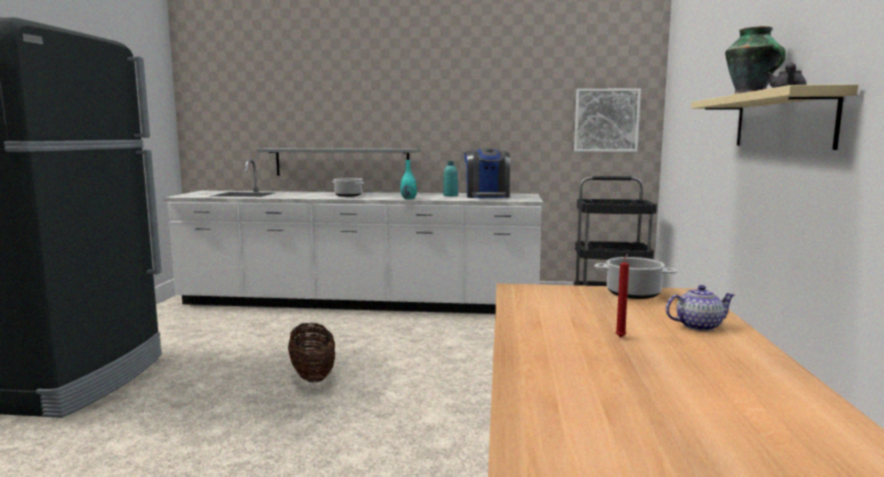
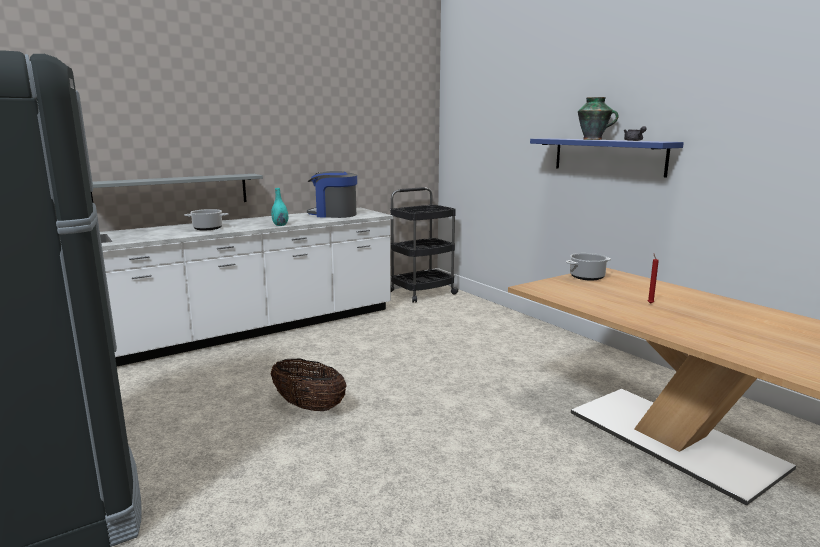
camera: 40 degrees left, 5 degrees up
(450, 195) = (302, 217): turquoise bottle -> none
(487, 196) = (333, 214): coffee machine -> coffee machine turned 150 degrees clockwise
(606, 120) = (403, 142): picture -> none
(697, 326) = (657, 289): teapot -> none
(781, 121) = (608, 156): beige shelf -> blue shelf

